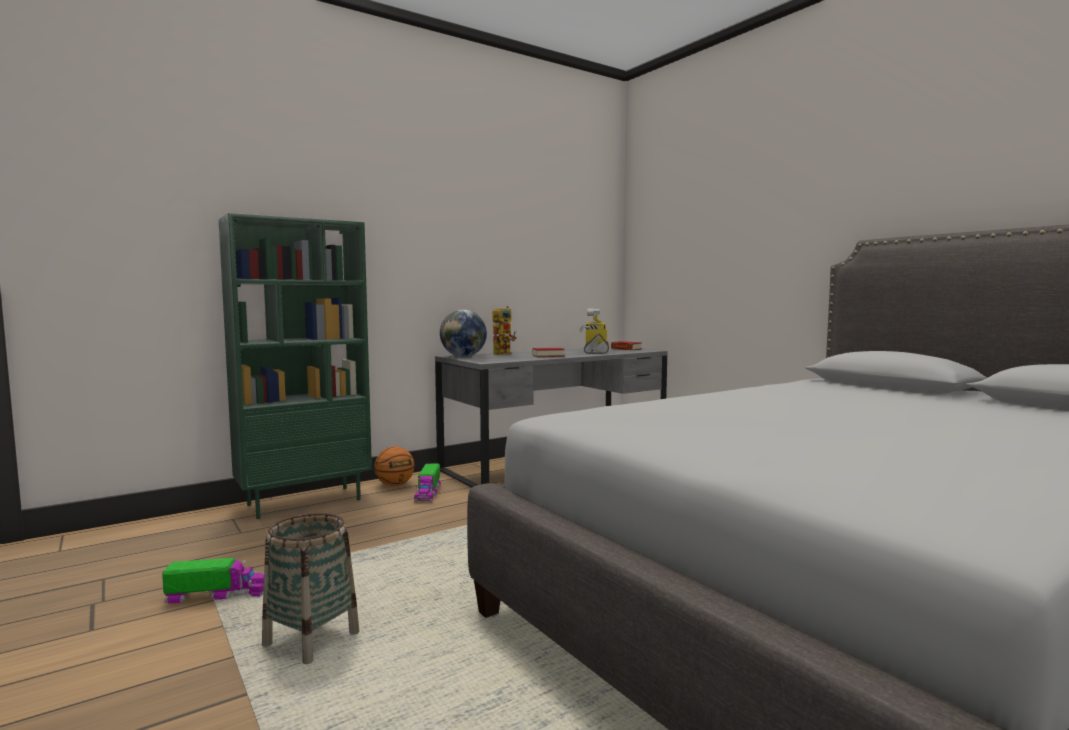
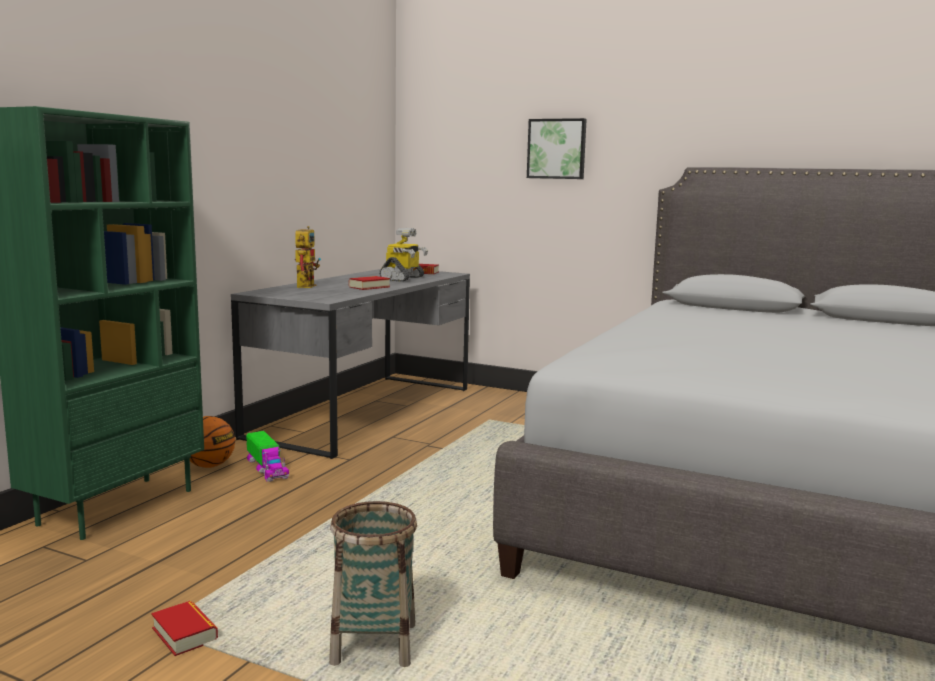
camera: 30 degrees left, 5 degrees up
(217, 595) = (184, 634): toy truck -> book
(463, 356) = (273, 293): globe -> none
(595, 352) = (403, 278): toy robot -> toy robot turned 135 degrees counterclockwise
(743, 234) = (557, 149): none -> picture

